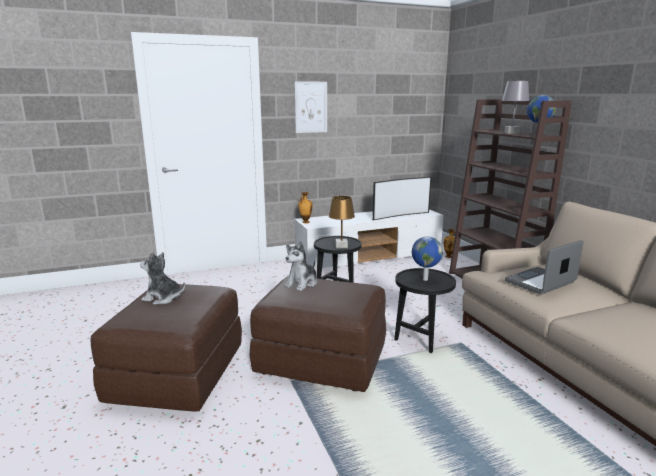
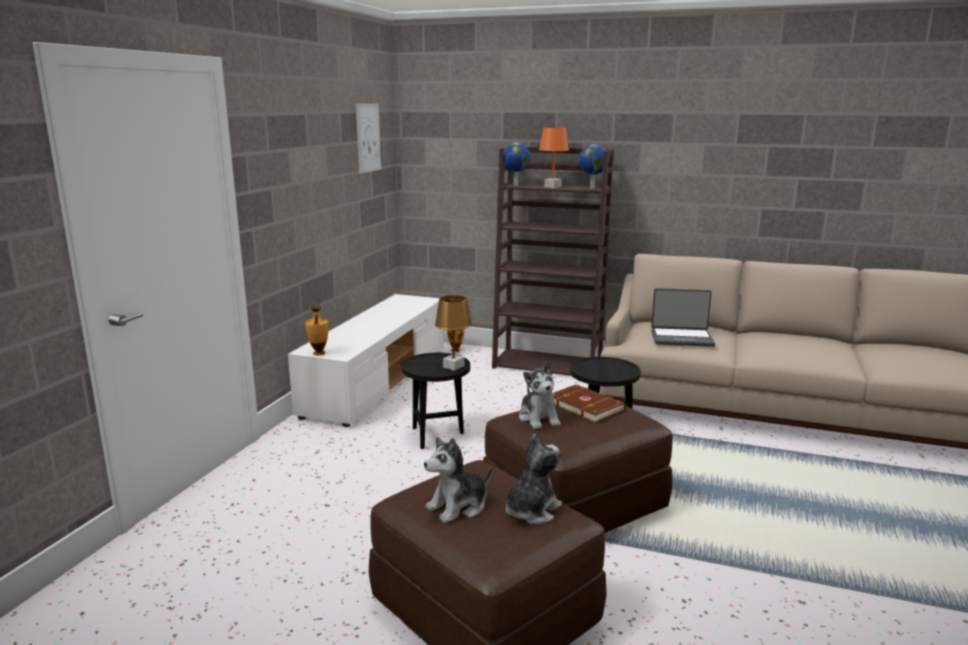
camera: 50 degrees left, 0 degrees up
(177, 315) = (531, 511): none -> plush toy
(311, 107) = (286, 170): picture -> picture (368, 137)
(344, 289) = (586, 406): none -> brown book
(400, 215) = (403, 311): television -> none
(424, 279) = (605, 369): globe -> globe (515, 185)
(511, 133) = (552, 187): grey table lamp -> orange table lamp
(541, 282) = (681, 338): laptop -> laptop turned 90 degrees counterclockwise

